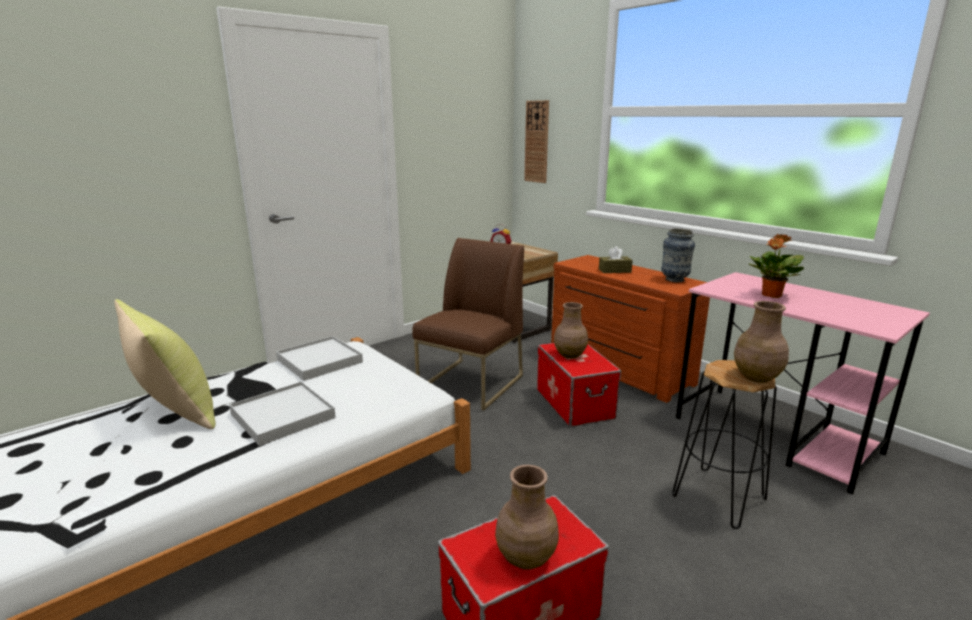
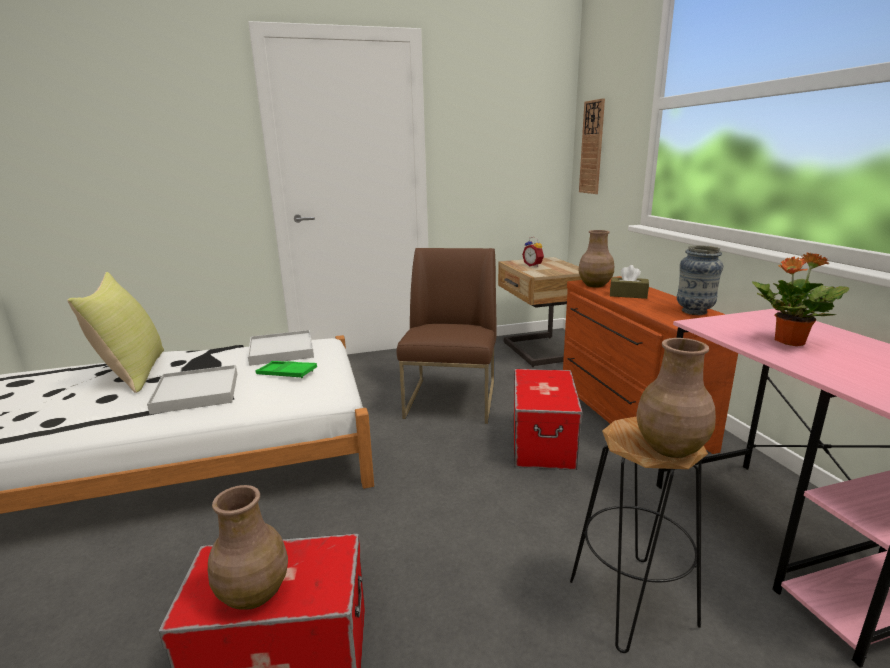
camera: 25 degrees right, 0 degrees up
(355, 381) = (286, 373): none -> green tray
(471, 384) = (452, 400): brown chair -> brown chair turned 45 degrees counterclockwise
(569, 355) = (538, 384): brown vase -> brown vase (594, 285)

